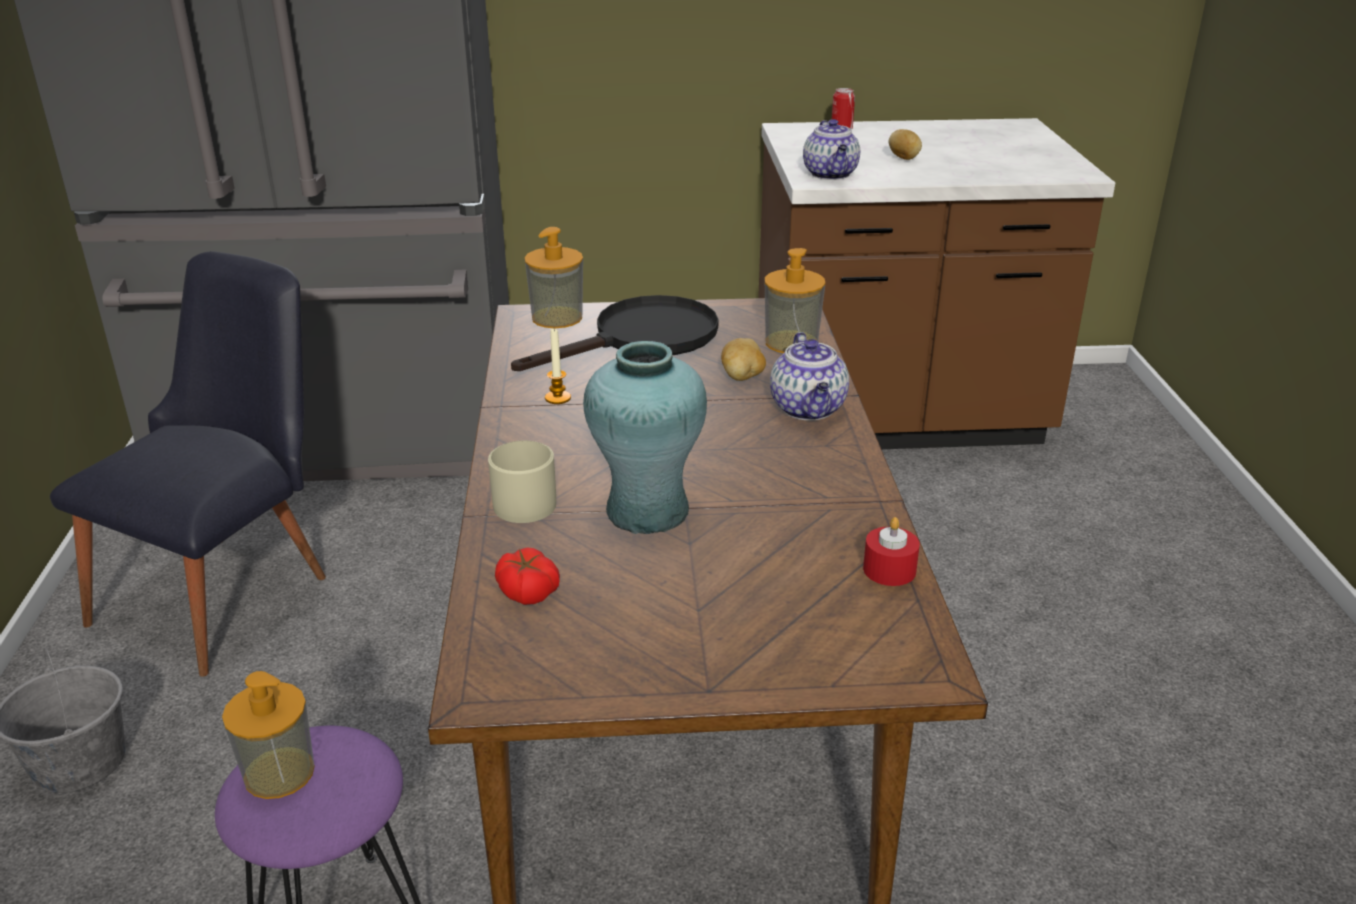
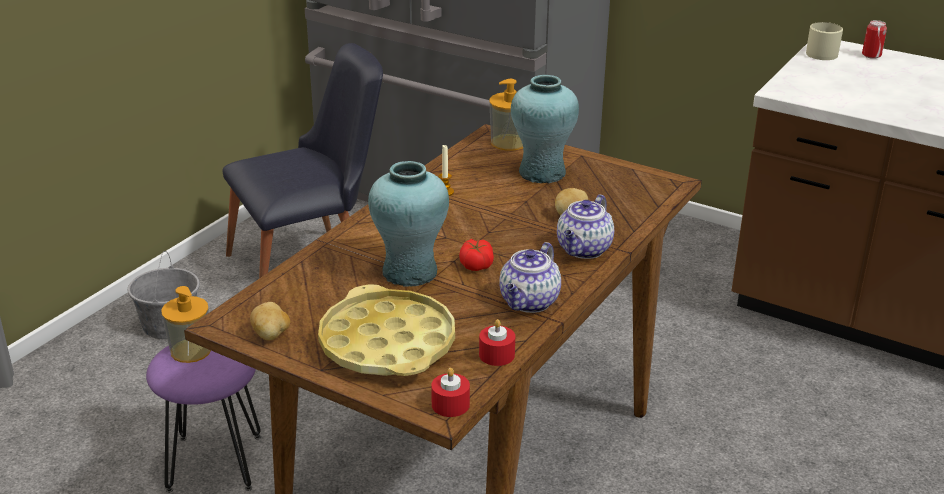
camera: 35 degrees right, 0 degrees up
(527, 500) = (356, 243): beige mug -> beige mug (824, 53)
(527, 591) = (299, 288): tomato -> tomato (476, 264)
(642, 339) = (541, 172): black frying pan -> turquoise vase
(745, 615) = (387, 343): none -> yellow tray
(791, 342) = (635, 205): soap dispenser -> none
(831, 175) = (801, 90): teapot -> teapot (529, 303)
(904, 158) = (885, 92): potato -> potato (271, 335)
(927, 657) = (450, 404): none -> red candle

